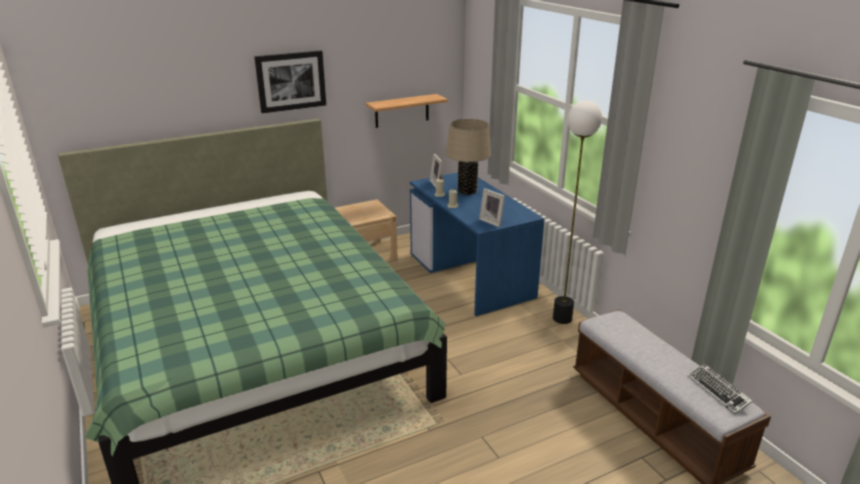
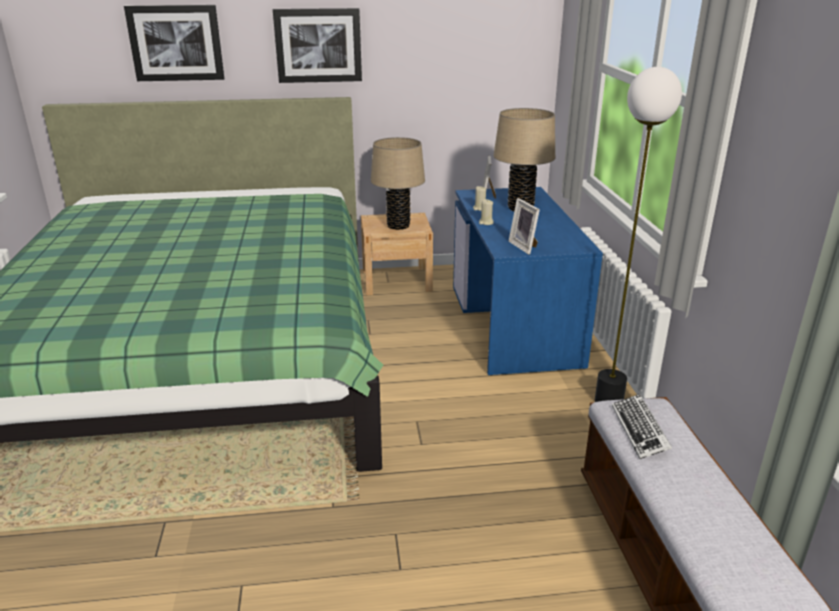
camera: 20 degrees right, 0 degrees up
(174, 90) = (176, 43): none -> picture
(366, 214) = (398, 226): none -> beige table lamp
(402, 111) = (465, 100): shelf -> none
(718, 391) = (759, 559): keyboard -> keyboard (639, 430)

